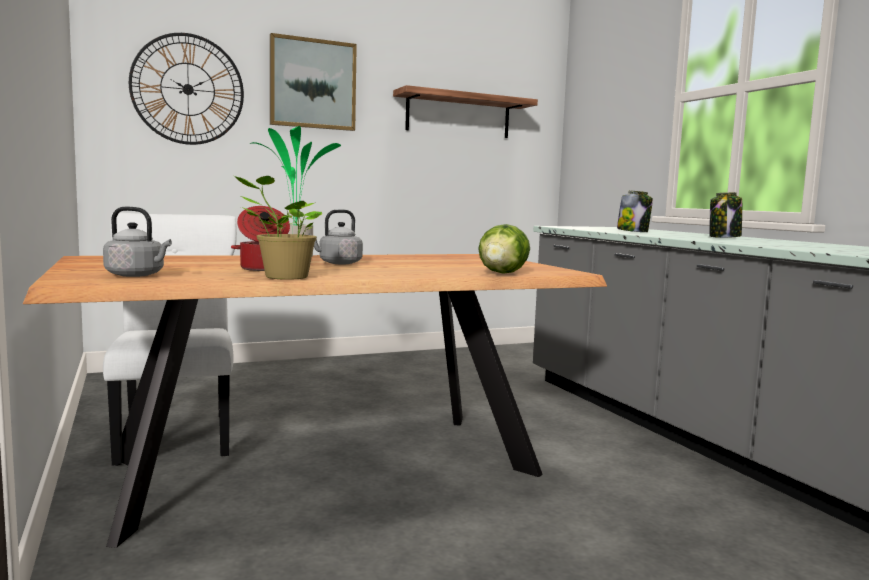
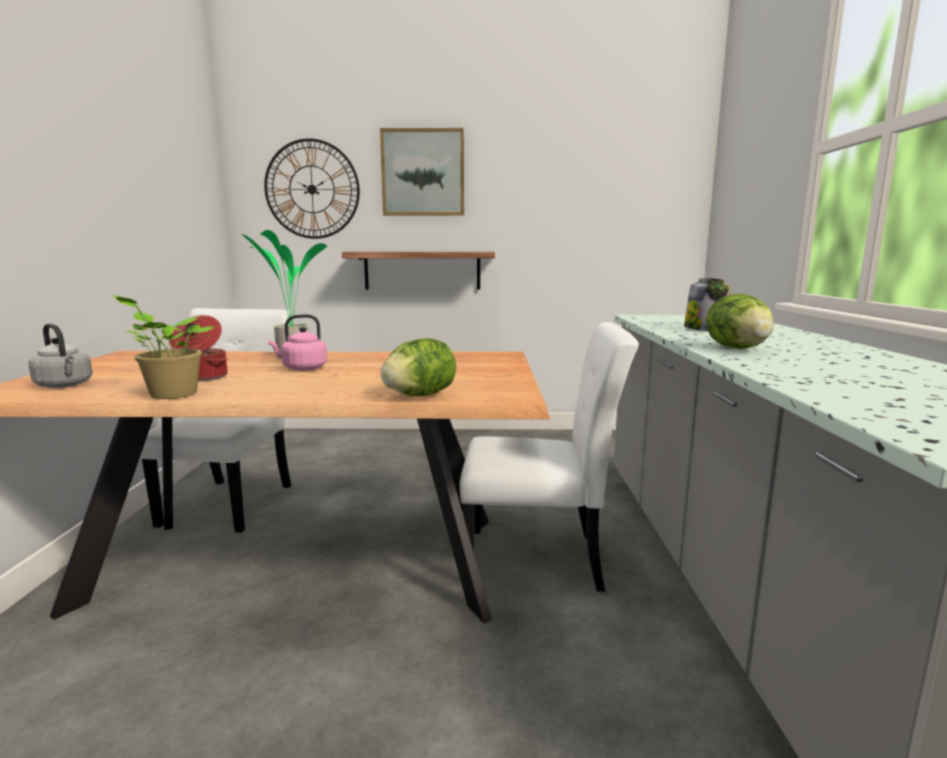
camera: 25 degrees right, 5 degrees up
(338, 263) = (302, 368): grey kettle -> pink kettle
(458, 115) = (578, 190): shelf -> shelf (422, 270)
(534, 435) = (540, 559): none -> white chair
(691, 237) = (737, 348): none -> lettuce
(724, 237) = (805, 346): jar -> none

